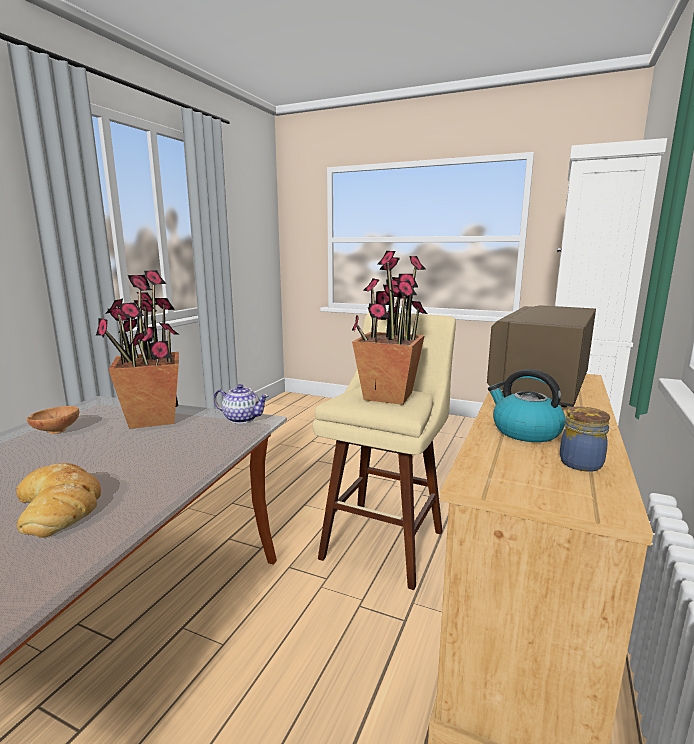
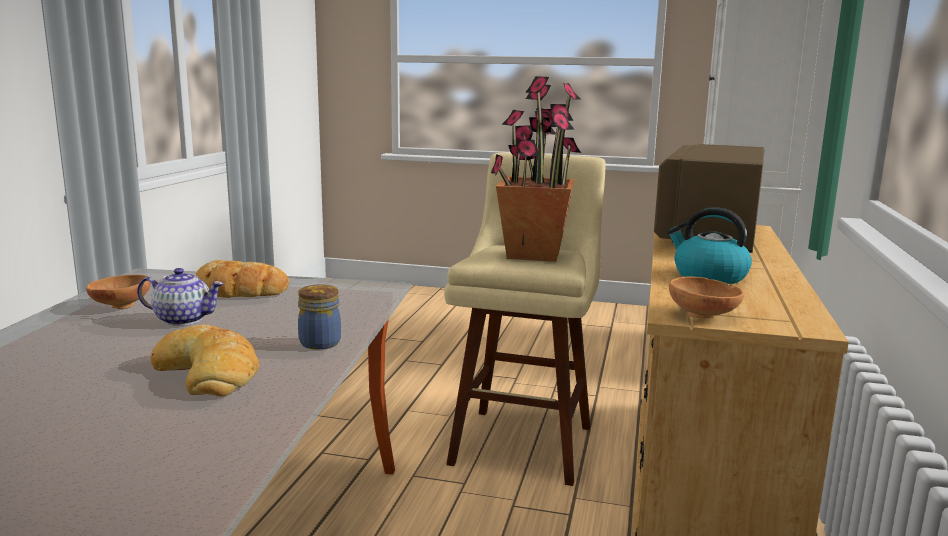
camera: 10 degrees left, 0 degrees up
(152, 419) = (239, 290): potted plant -> bread
(242, 419) = (357, 286): teapot -> teapot (183, 319)
(502, 485) = (704, 316): none -> brown bowl
(579, 463) = (771, 298): jar -> jar (320, 342)

